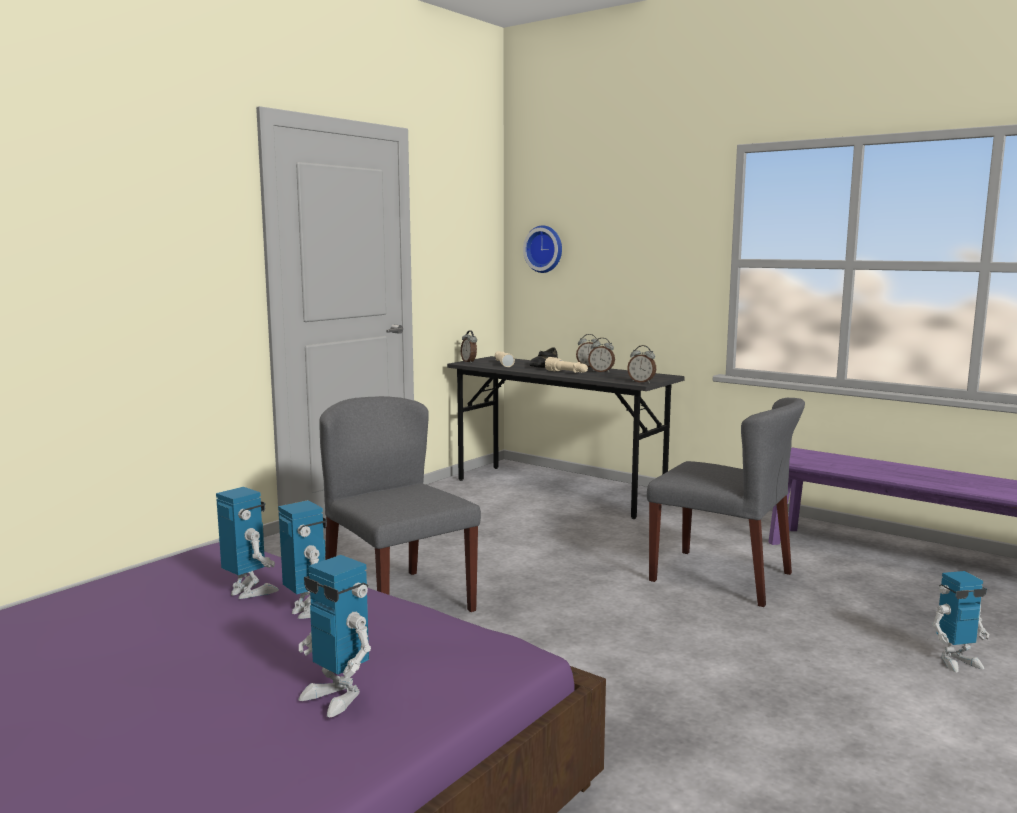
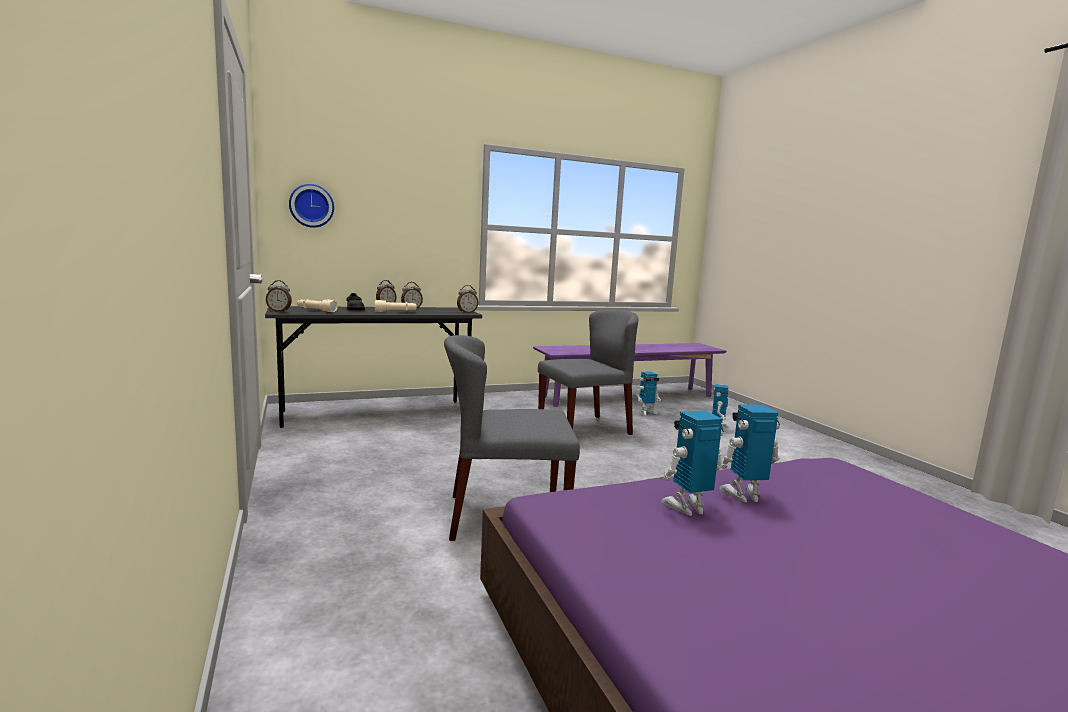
camera: 60 degrees left, 0 degrees up
(336, 696) = (909, 512): toy robot -> toy robot (647, 412)

